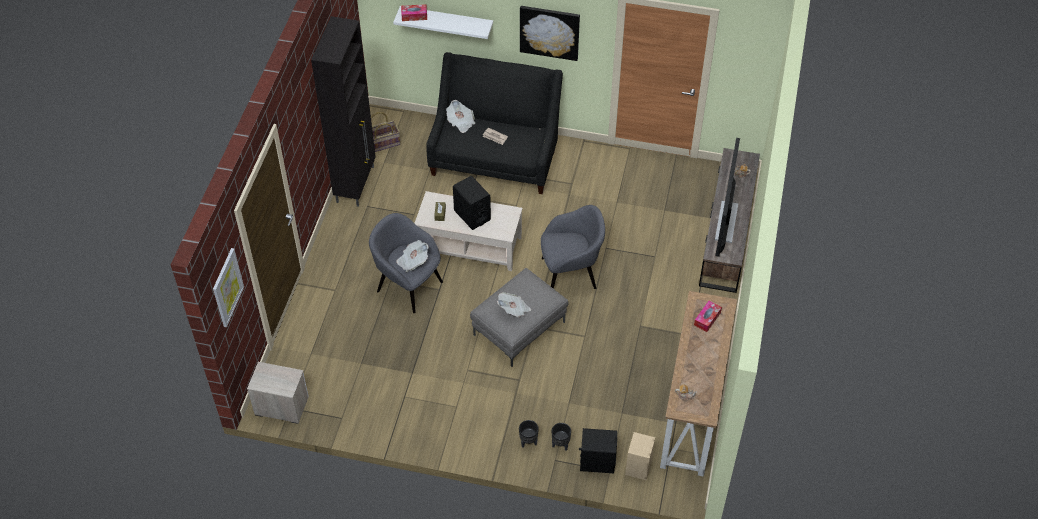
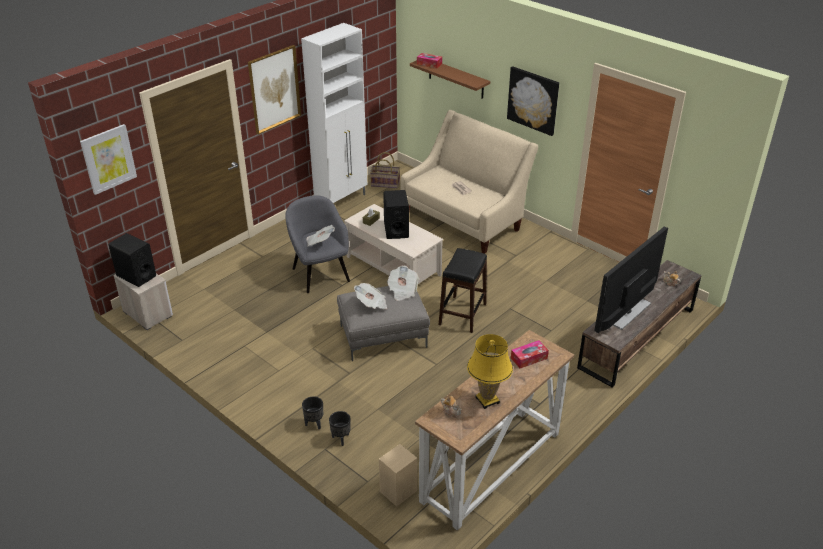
camera: 30 degrees right, 15 degrees down
(299, 122) = (274, 89): none -> picture
(356, 184) = (342, 200): black cabinet -> white cabinet
(446, 21) = (456, 78): white shelf -> brown shelf
(461, 122) = (442, 172): newspaper -> newspaper (402, 290)
(495, 158) = (465, 219): black sofa -> beige sofa
(570, 272) = (463, 314): grey armchair -> black stool
(597, 462) = (362, 468): black speaker -> black speaker (136, 276)
(703, 372) = (487, 400): none -> yellow table lamp

